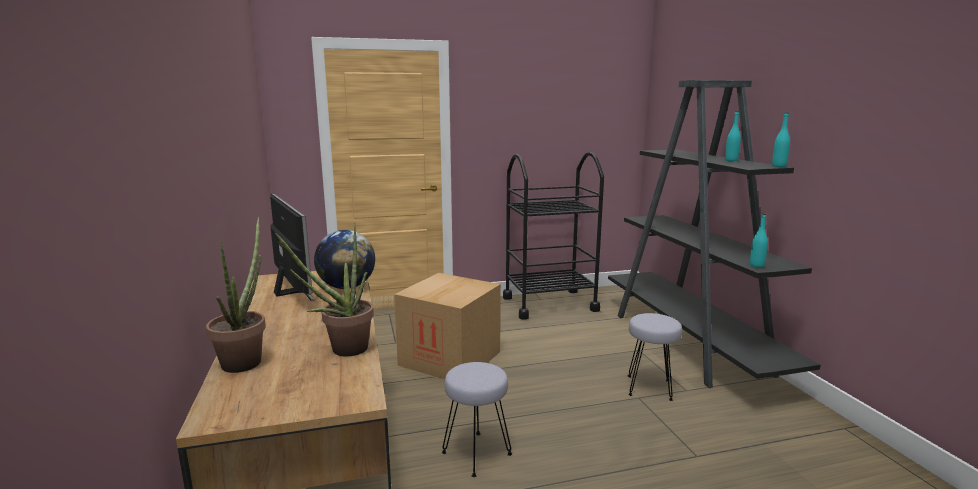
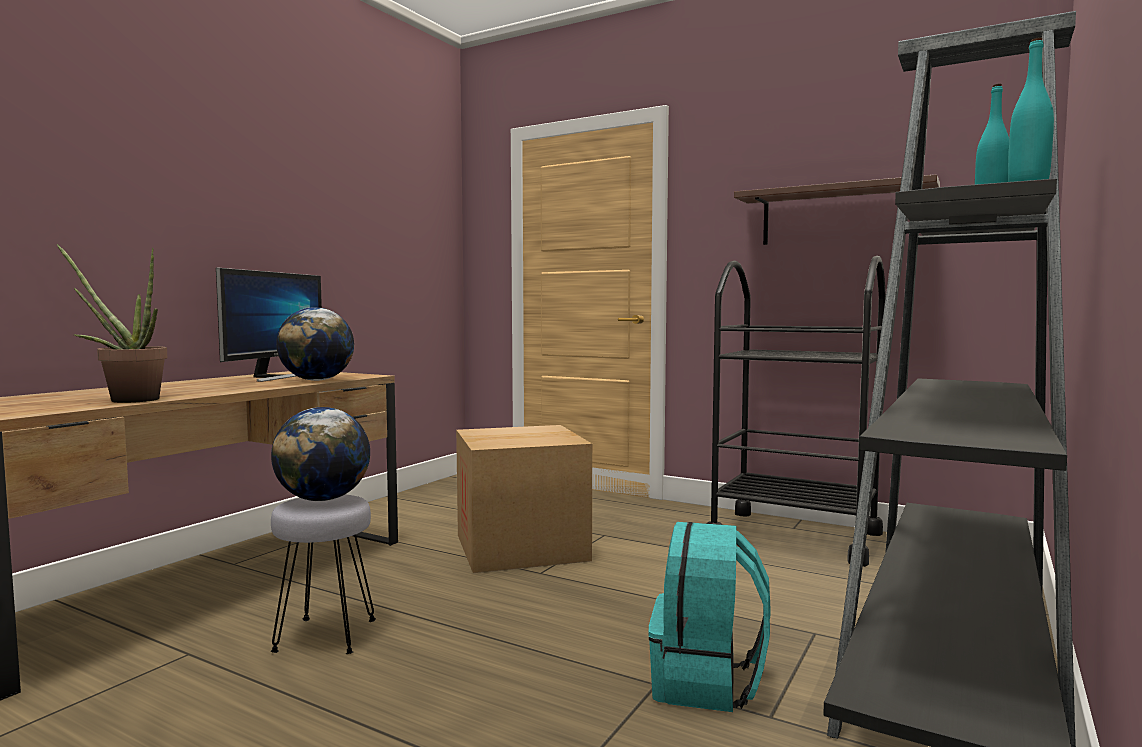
camera: 45 degrees right, 10 degrees down
(246, 359) = (76, 393): potted plant -> none
(470, 371) = (323, 499): none -> globe
(552, 123) = (836, 216): none -> shelf
(650, 388) = (707, 683): grey stool -> turquoise backpack
(756, 265) = (909, 431): turquoise bottle -> none

